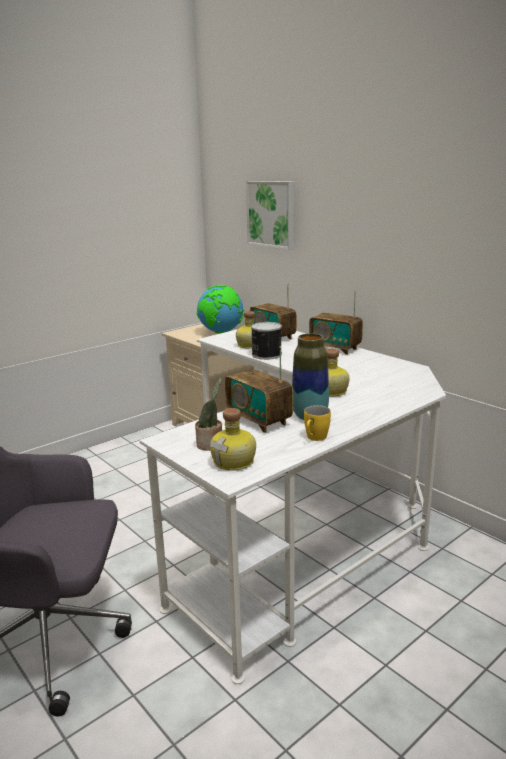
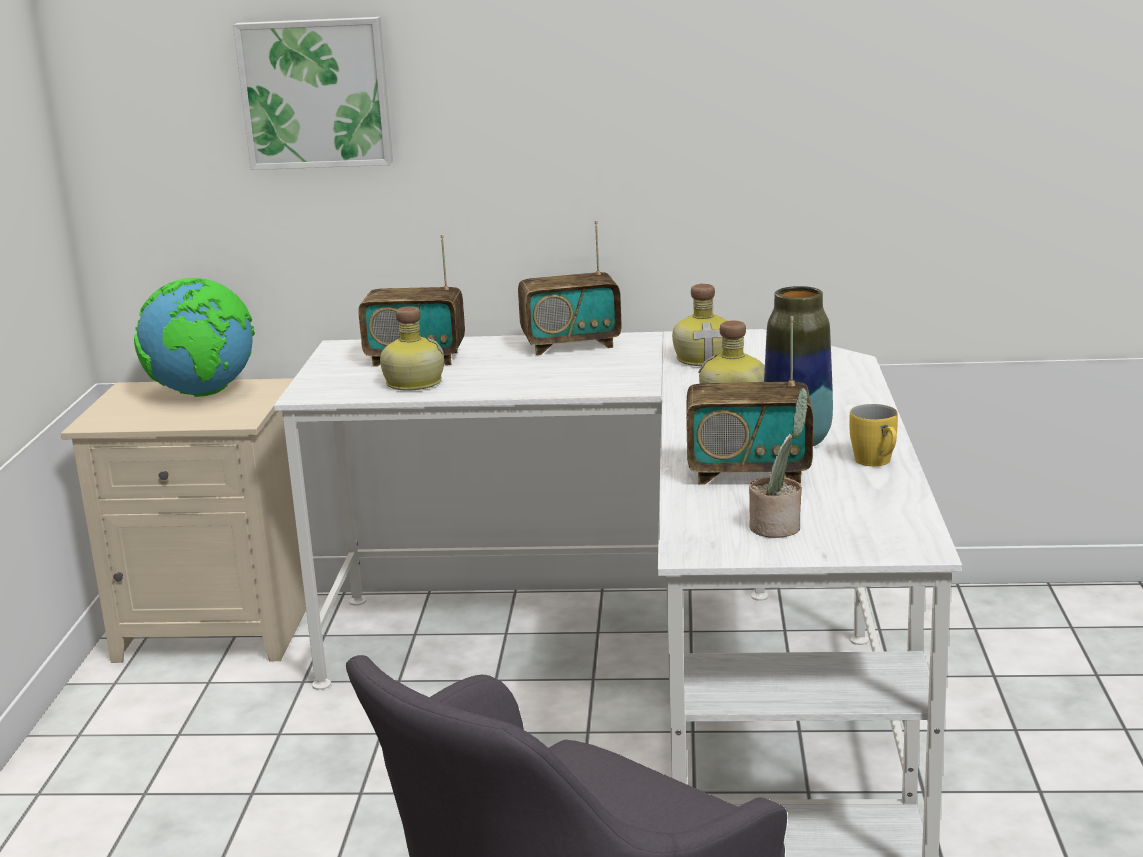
camera: 45 degrees left, 0 degrees up
(235, 462) = (866, 529): bottle -> bottle (705, 358)
(265, 355) = (486, 388): can -> none

